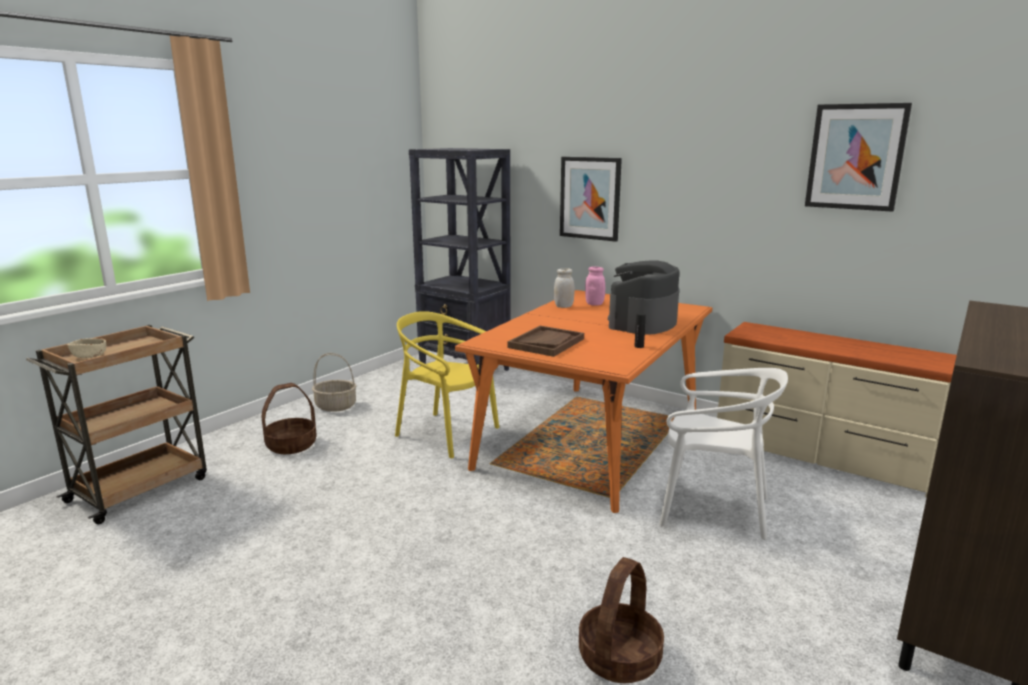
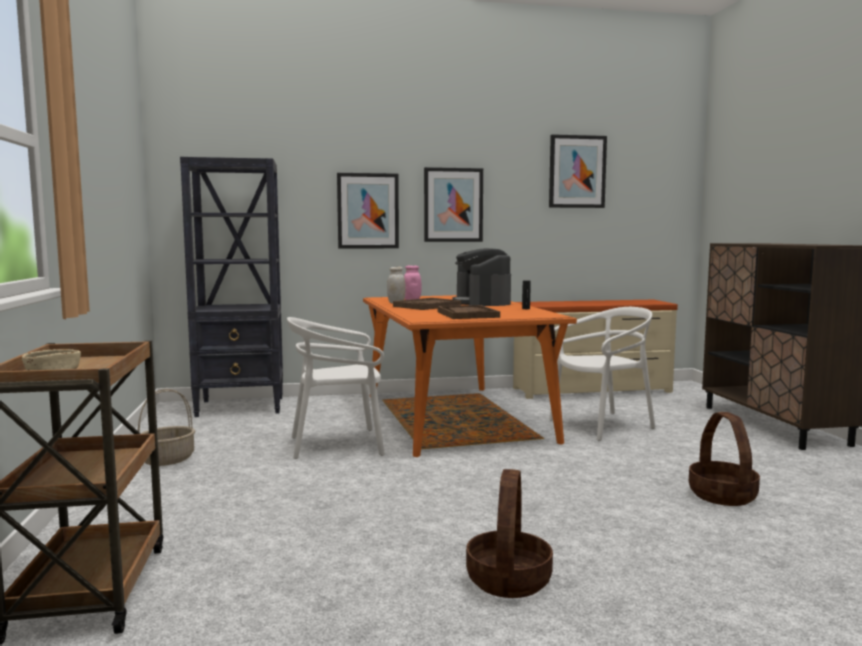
camera: 45 degrees left, 10 degrees down
(291, 445) = (198, 496): basket -> basket (508, 579)
(446, 434) = (337, 444): yellow chair -> white chair
(569, 318) = (427, 306): none -> brown tray
(680, 196) = (453, 205): none -> picture

